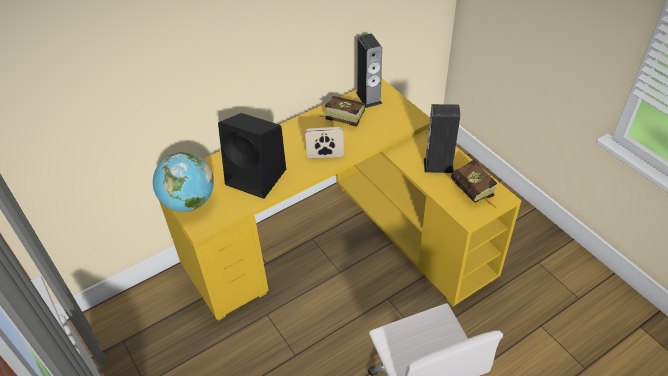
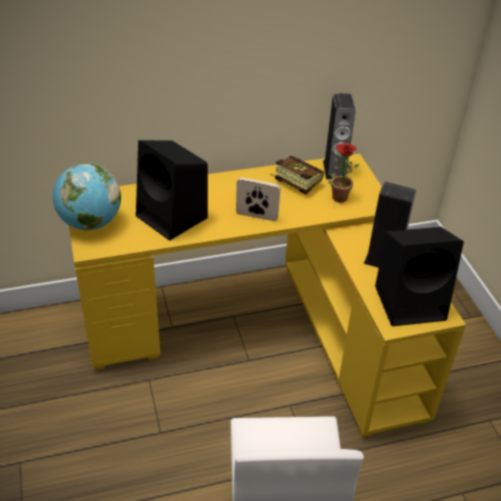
camera: 15 degrees right, 5 degrees down
(381, 120) = (337, 196): none -> potted plant
(474, 194) = (411, 302): book -> black speaker

